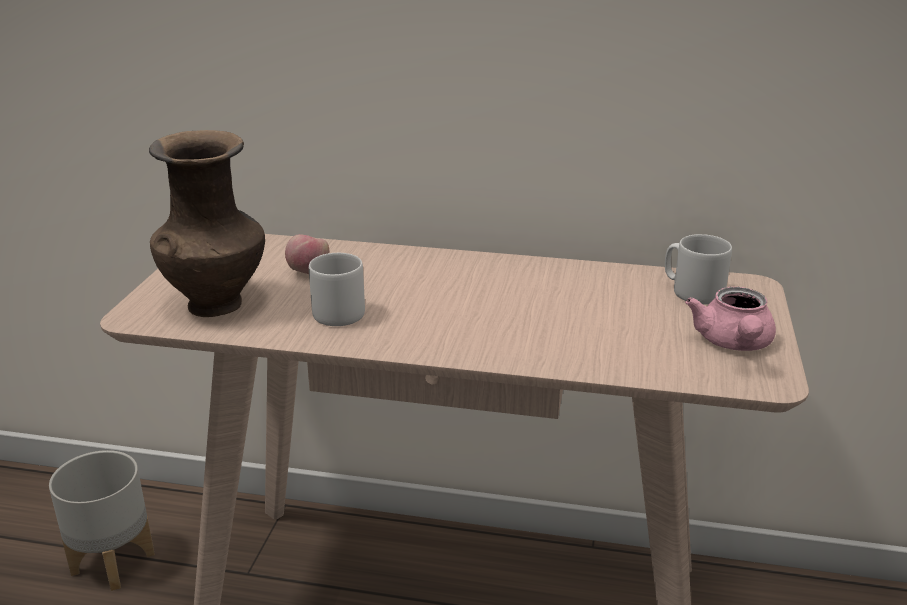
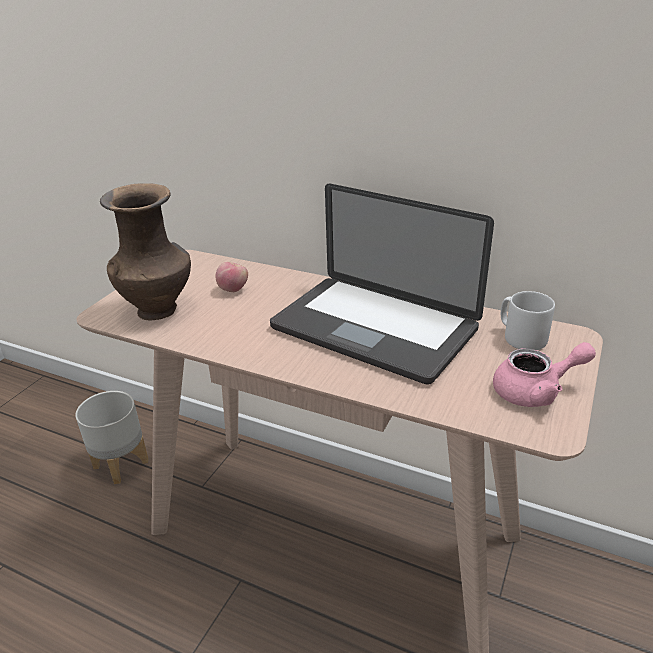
camera: 15 degrees right, 5 degrees up
(335, 312) = (236, 325): grey mug -> none
(515, 299) = (373, 329): none -> laptop
(733, 344) = (535, 391): pink teapot -> pink teapot turned 120 degrees counterclockwise

